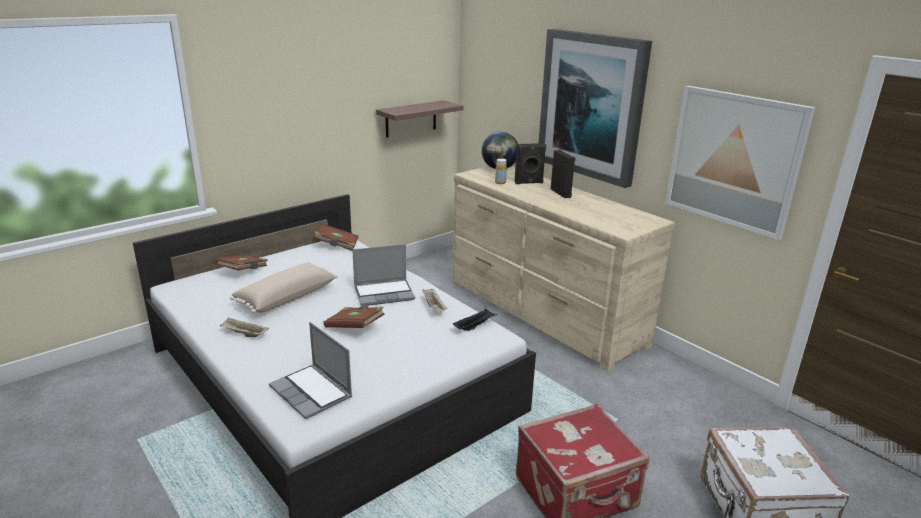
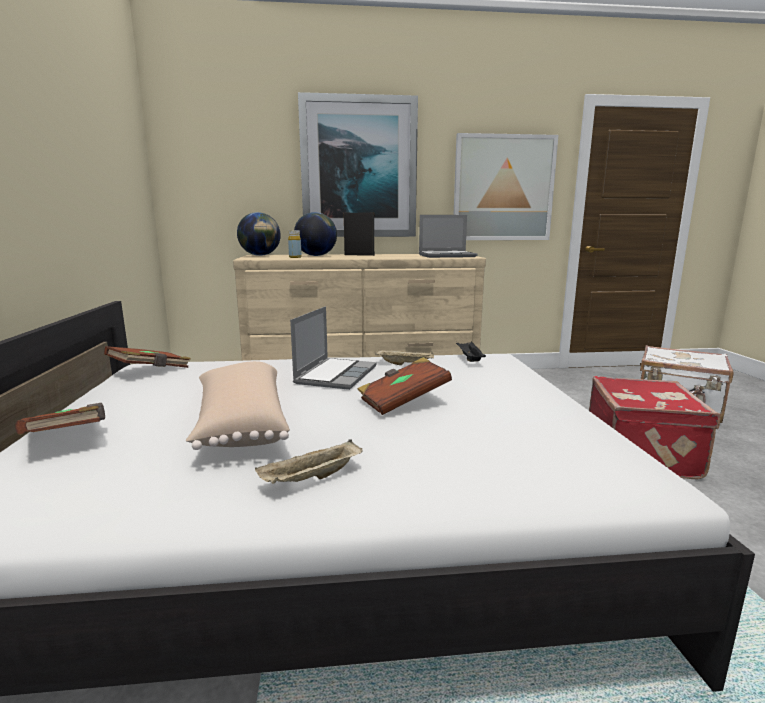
camera: 55 degrees left, 10 degrees down
(312, 392) = (565, 458): laptop -> laptop (447, 256)
(411, 119) = (126, 209): shelf -> none
(529, 183) = (316, 255): black speaker -> globe

